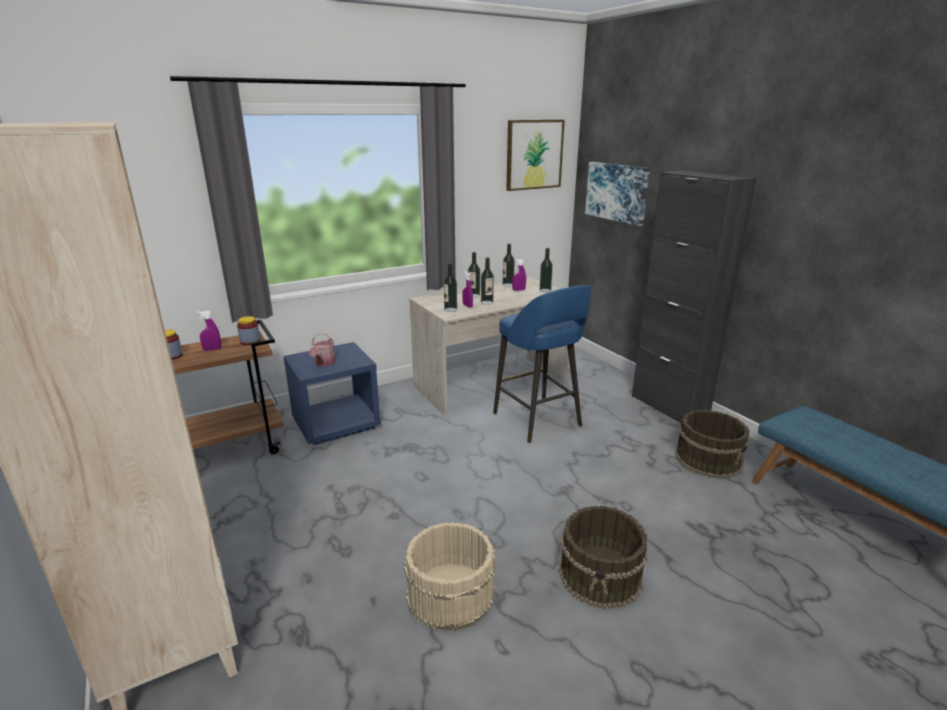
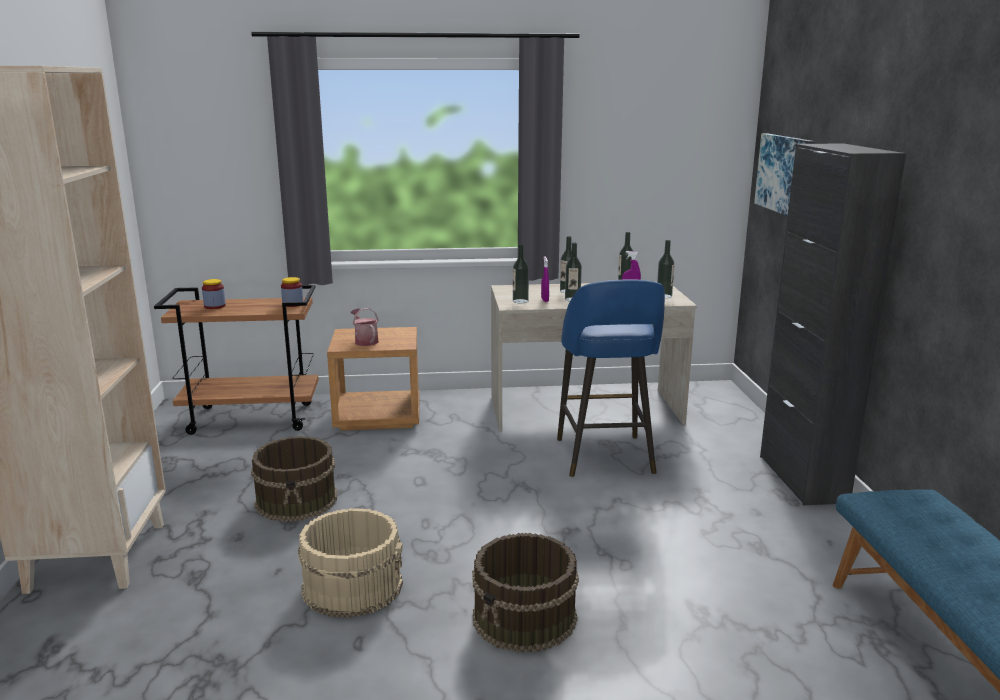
camera: 25 degrees right, 5 degrees down
(212, 349) = (253, 306): purple spray bottle -> none
(324, 363) = (365, 341): watering can -> watering can turned 120 degrees clockwise
(336, 424) = (378, 416): blue nightstand -> brown nightstand
(534, 154) = (685, 122): picture -> none
(708, 459) = (795, 546): brown bucket -> brown bucket (297, 500)

